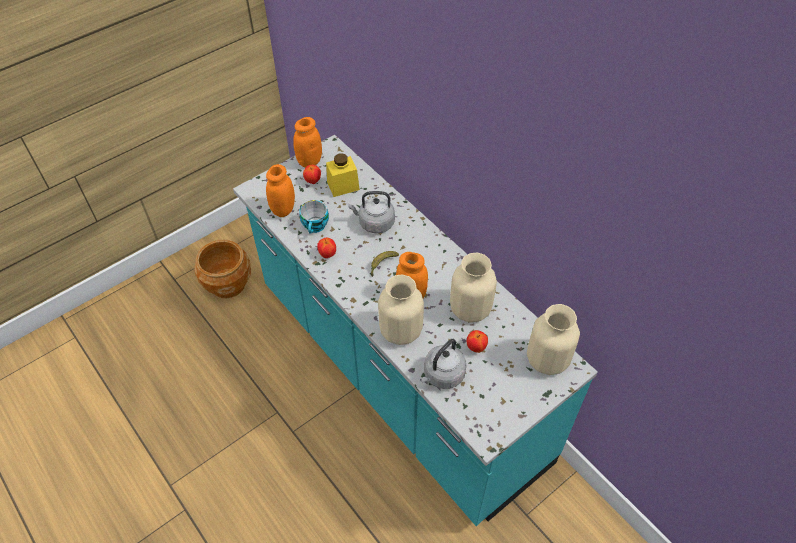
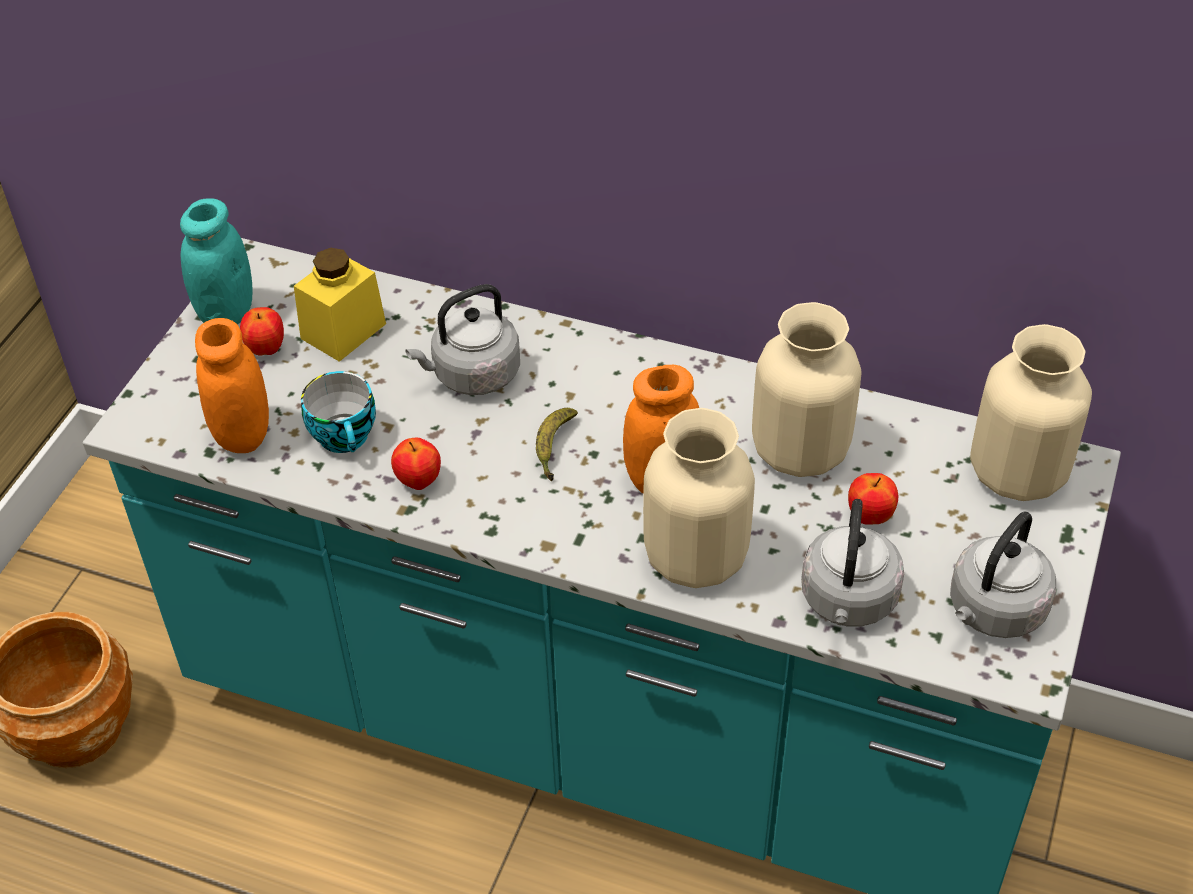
camera: 30 degrees left, 5 degrees down
(309, 161) = (226, 313): orange jar -> turquoise jar
(493, 408) = (993, 611): none -> grey kettle

